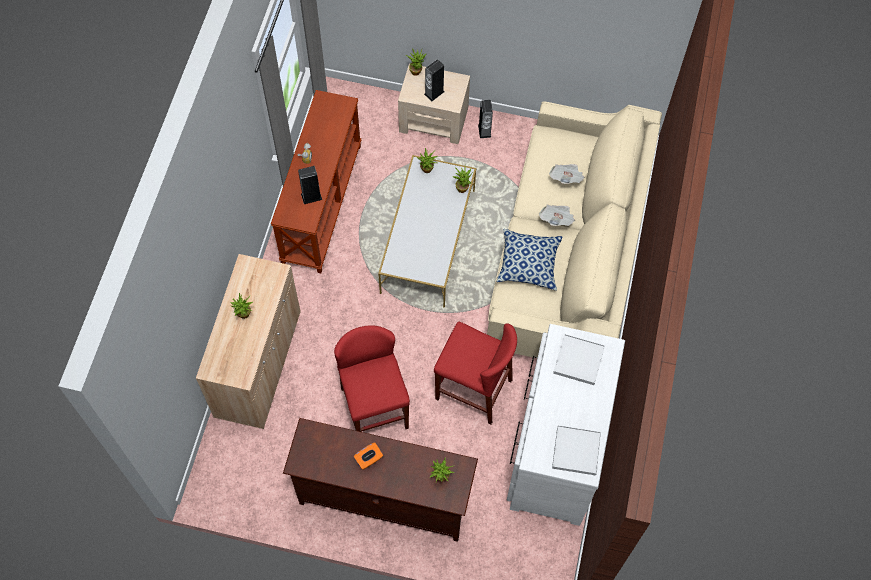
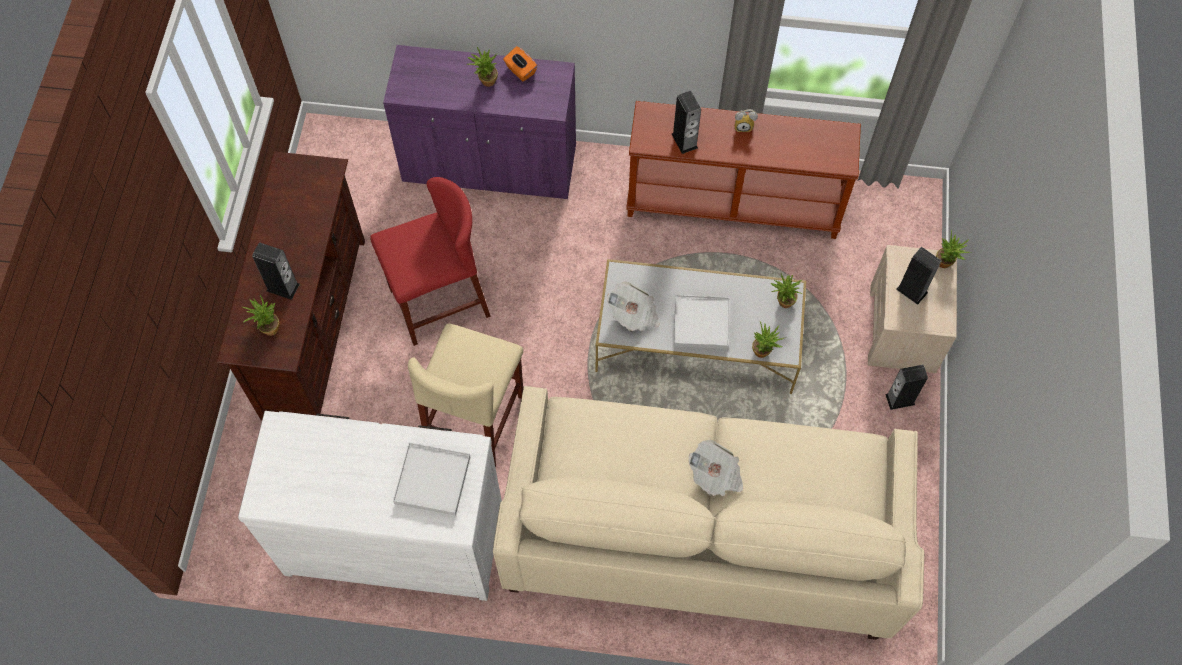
camera: 85 degrees right, 0 degrees up
(258, 364) = (489, 164): beige cabinet -> purple cabinet
(368, 459) = (292, 242): orange tissue box -> orange tissue box (520, 70)
(407, 466) = (283, 287): none -> speaker
(473, 389) = (475, 421): red stool -> beige stool
(528, 264) = (632, 440): pillow -> none
(566, 178) = (791, 484): newspaper -> newspaper (634, 314)
(576, 451) = (291, 484): white tray -> white tray (701, 323)

